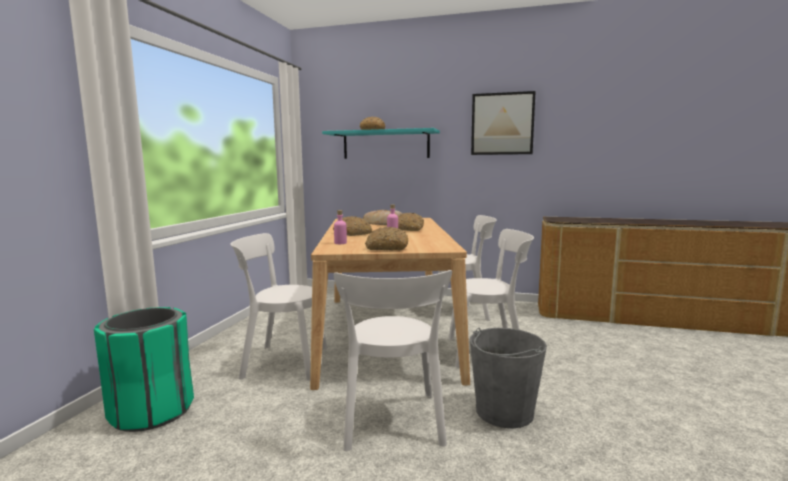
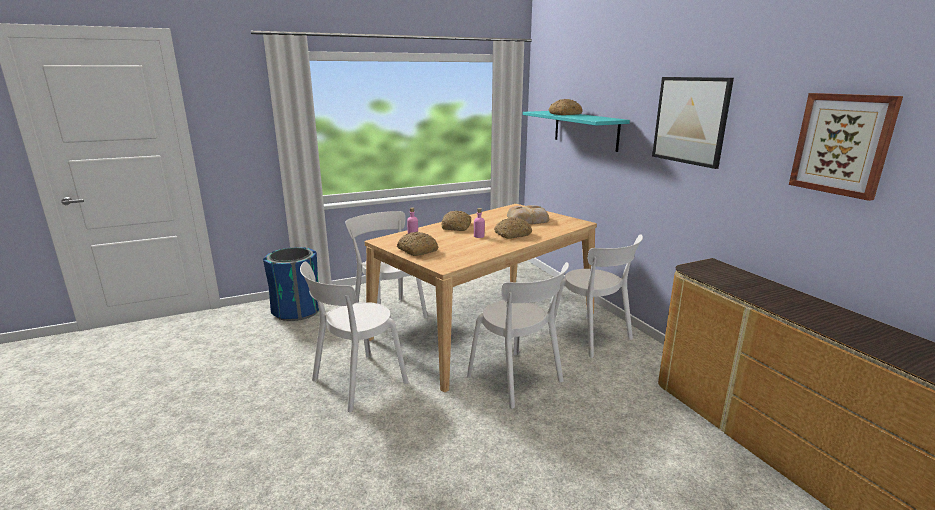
camera: 50 degrees right, 10 degrees up
(151, 411) = (297, 311): green trash can -> blue trash can
(504, 411) = (419, 420): grey bucket -> none
(618, 125) = (842, 144): none -> picture

